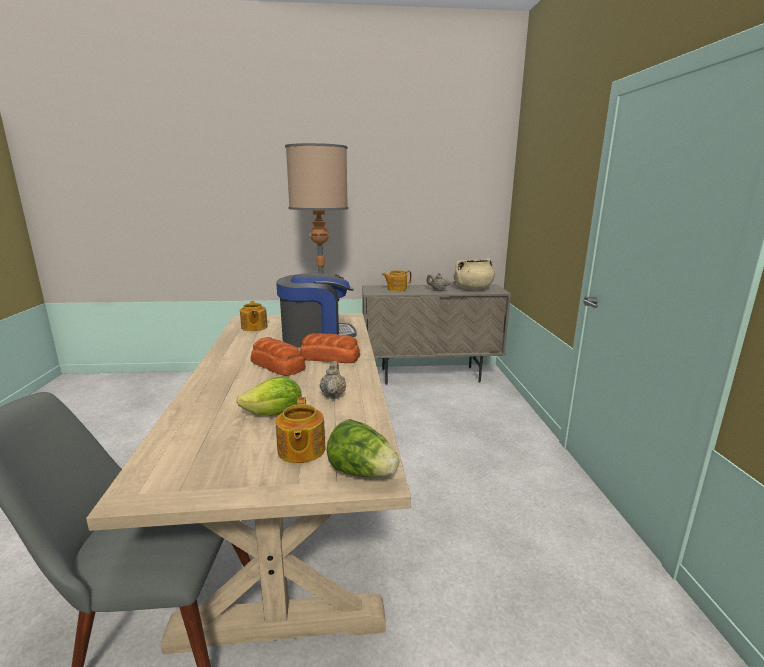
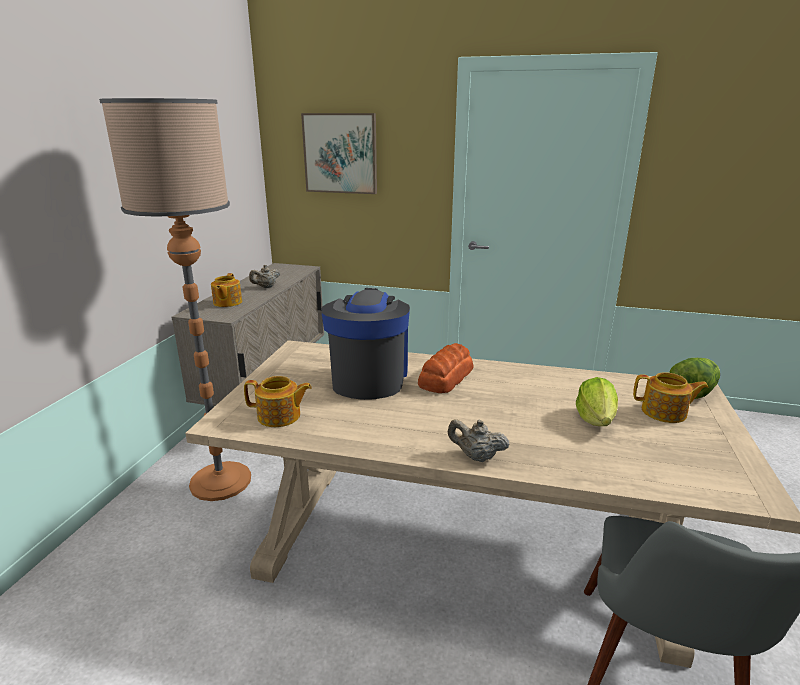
camera: 70 degrees left, 5 degrees up
(278, 365) = (459, 409): bread -> none
(333, 395) = (553, 387): beige teapot -> beige teapot (476, 457)
(472, 289) = (281, 274): beige cooking pot -> none
(539, 193) = (340, 153): none -> picture

